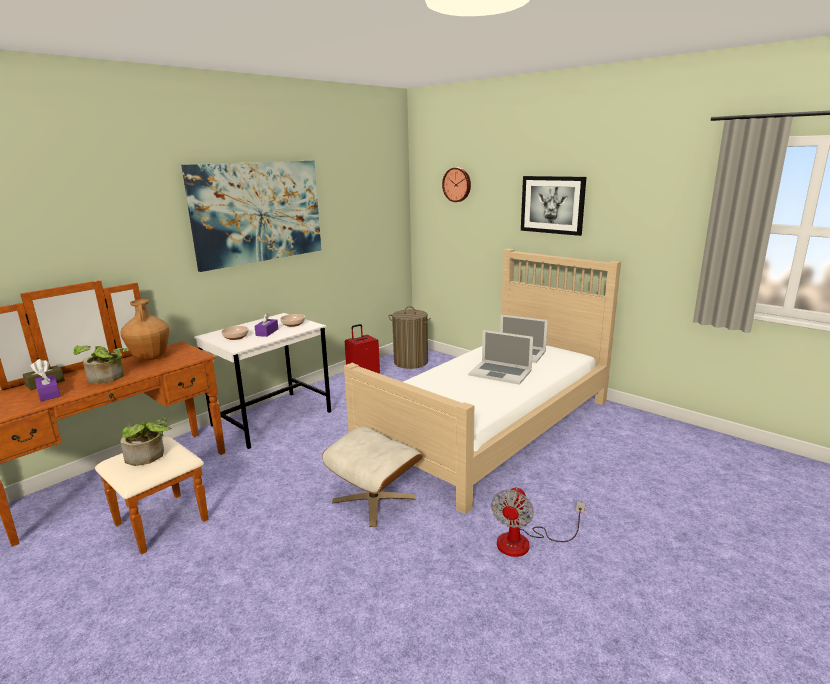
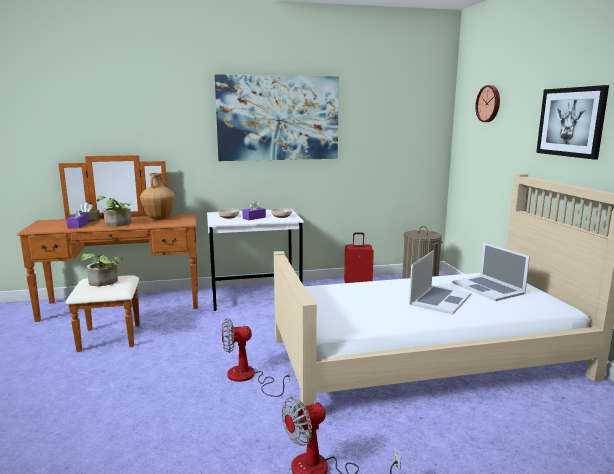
camera: 35 degrees right, 5 degrees down
(374, 499) = (248, 378): beige ottoman -> fan
(500, 372) = (439, 299): laptop -> laptop turned 120 degrees counterclockwise

